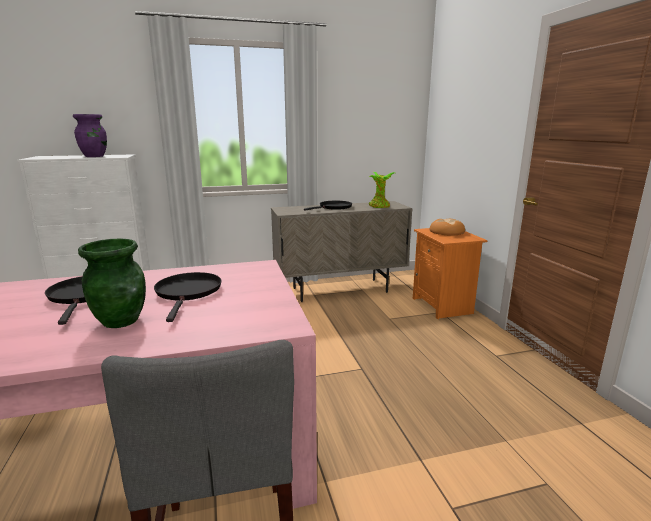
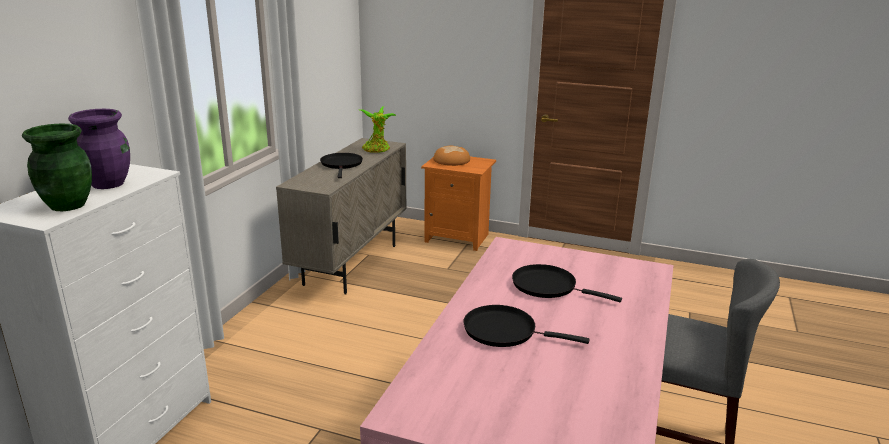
camera: 55 degrees left, 5 degrees up
(121, 320) = (590, 321): green vase -> green vase (68, 205)

